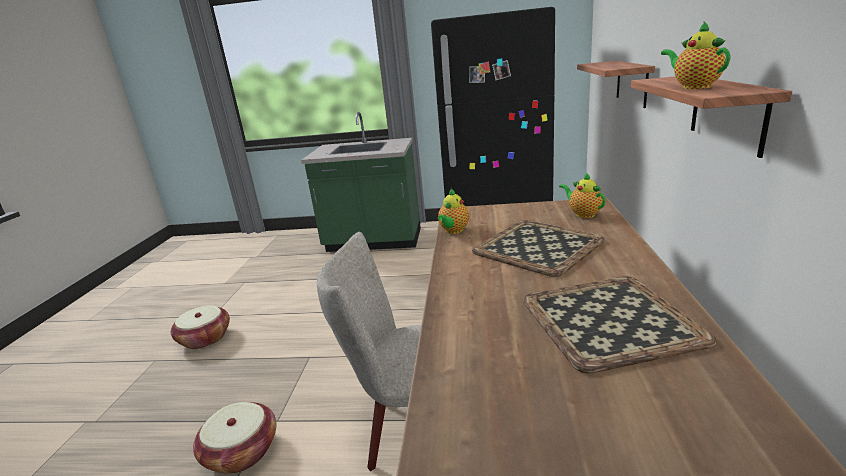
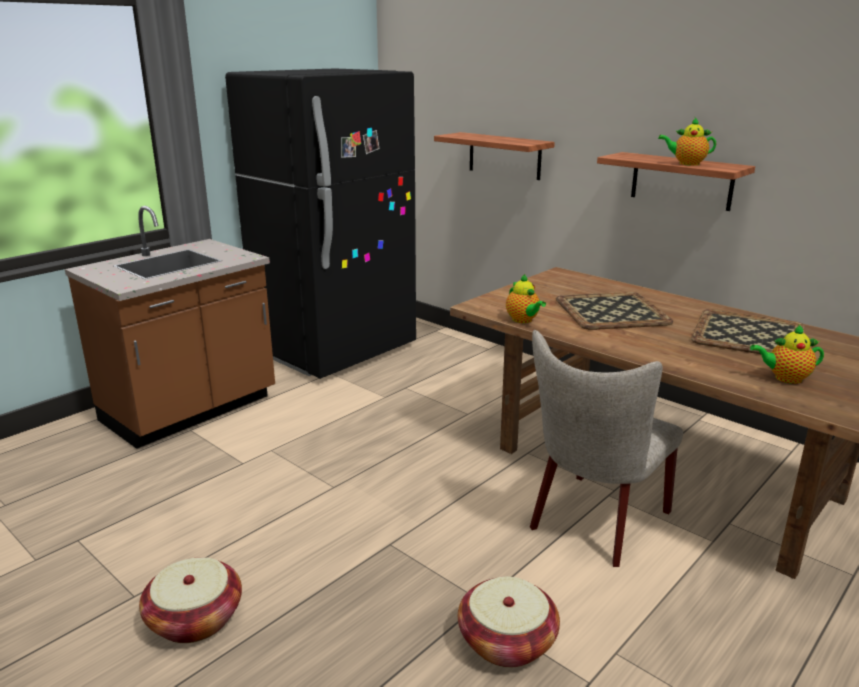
camera: 55 degrees left, 0 degrees up
(373, 242) = (190, 411): green counter -> brown counter
(583, 214) = (575, 282): teapot -> teapot (785, 378)

